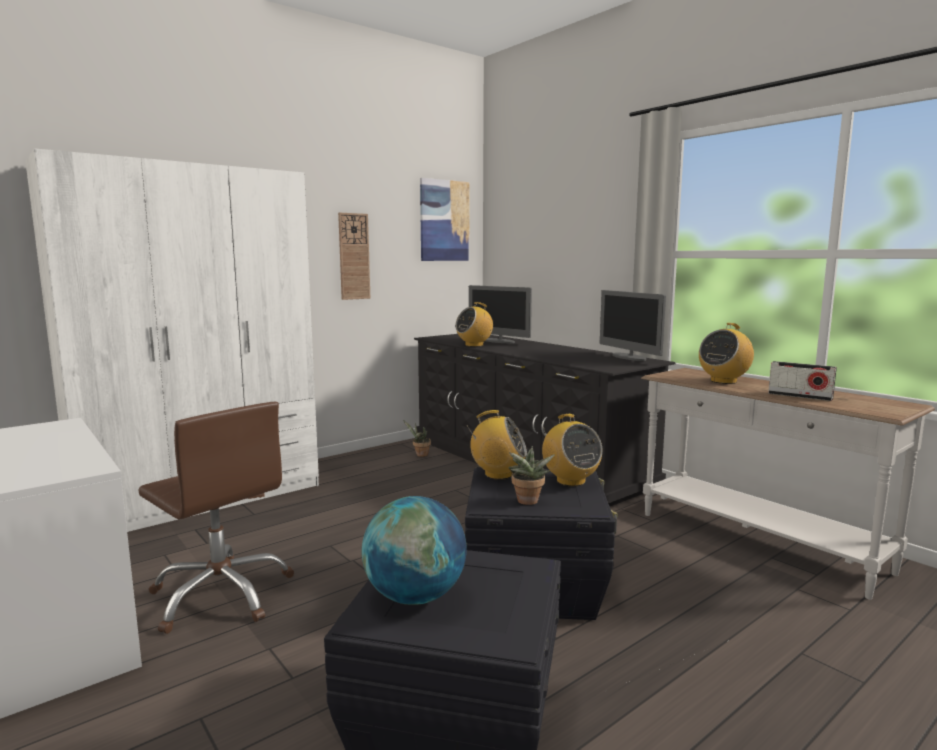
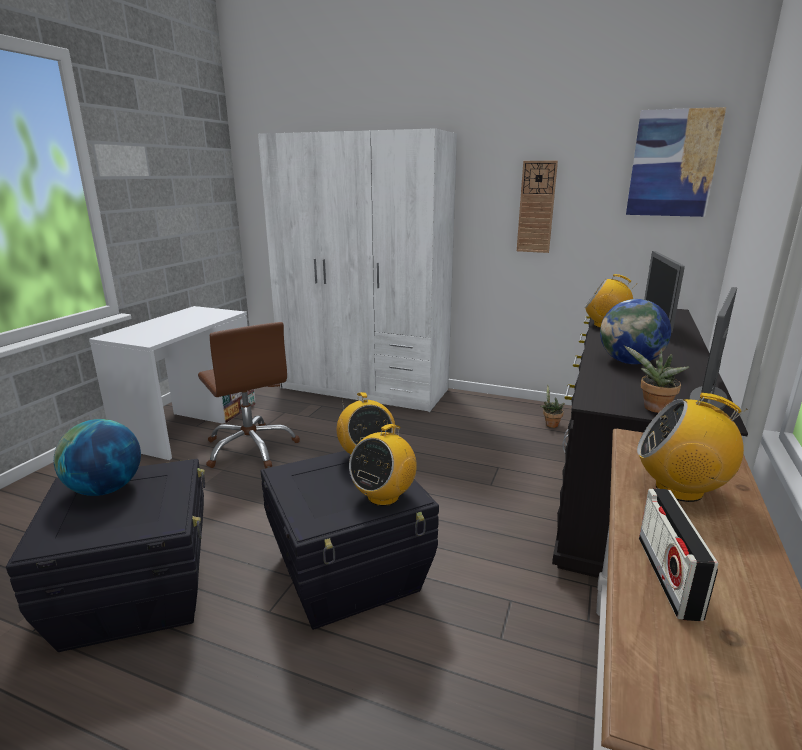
camera: 60 degrees right, 10 degrees up
(222, 594) = (251, 448): brown office chair -> brown office chair turned 45 degrees counterclockwise
(527, 502) = (306, 487): potted plant -> potted plant (653, 409)
(553, 354) = (630, 362): none -> globe

